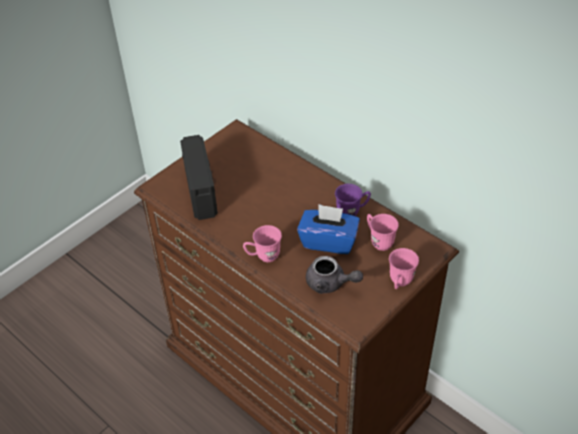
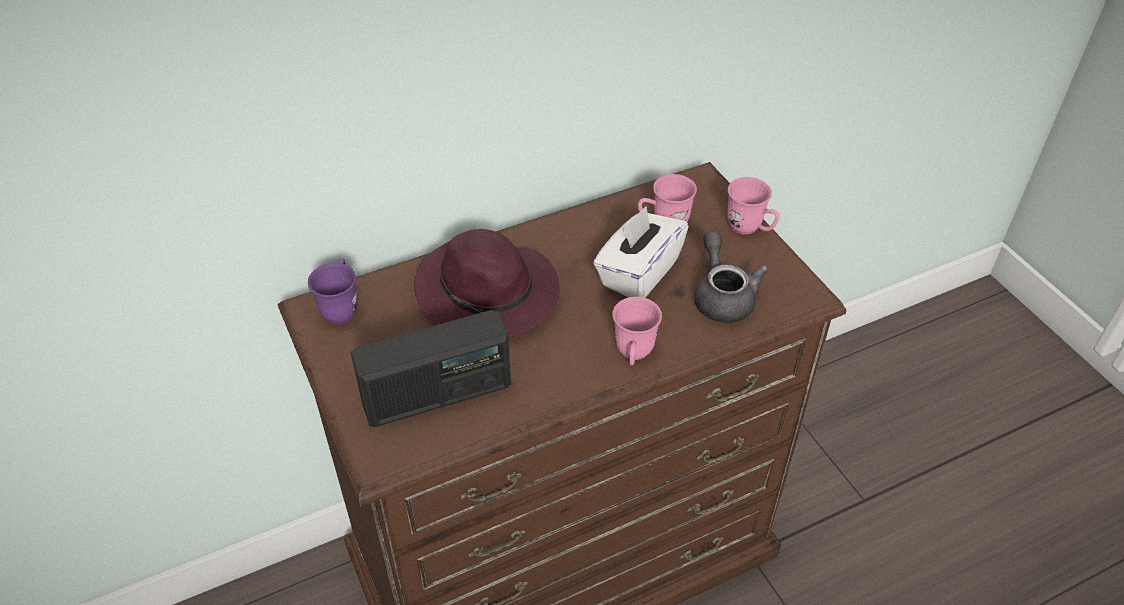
camera: 70 degrees left, 0 degrees up
(201, 191) = (437, 395): radio -> radio turned 150 degrees clockwise
(278, 187) = (489, 295): none -> purple hat
(328, 241) = (638, 273): blue tissue box -> white tissue box
(330, 283) = (722, 296): grey teapot -> grey teapot turned 60 degrees counterclockwise
(352, 212) = (593, 231): purple mug -> purple mug (341, 307)

